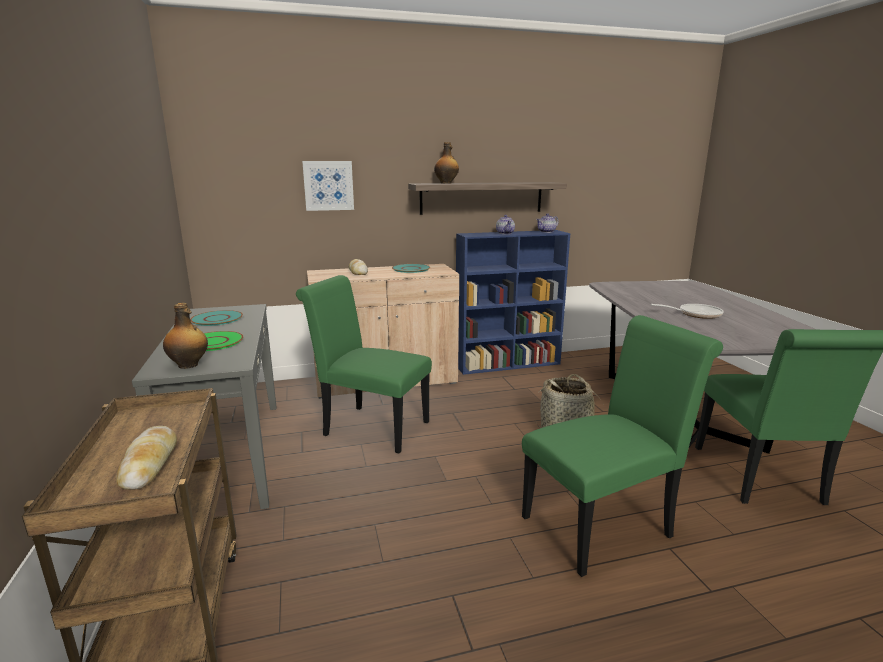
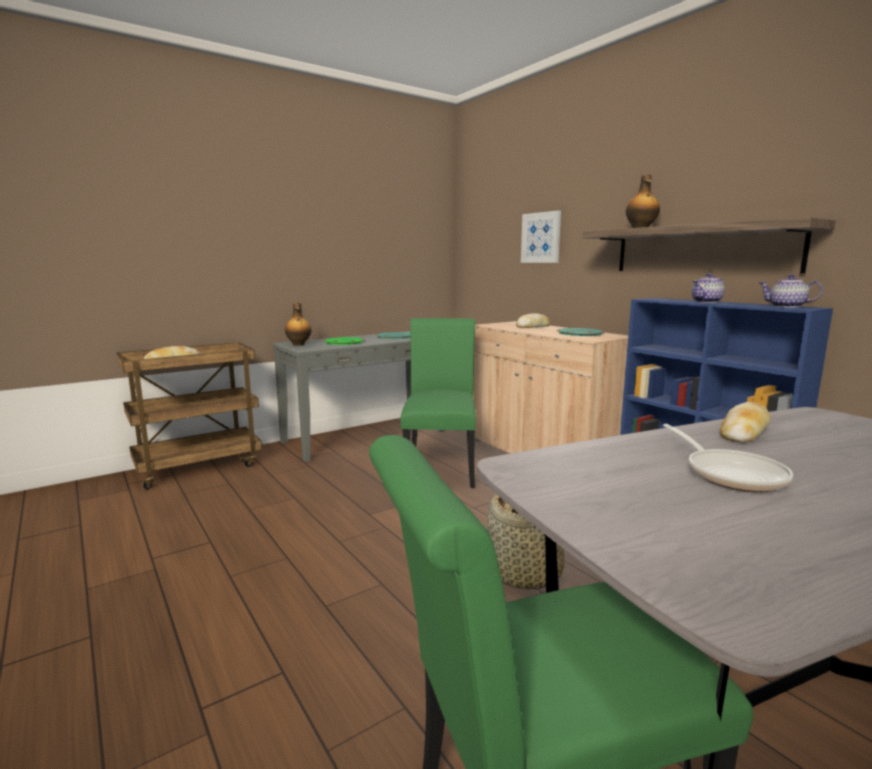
camera: 70 degrees right, 5 degrees down
(604, 524) = (322, 615): green chair -> none
(632, 299) = (744, 431): none -> bread

